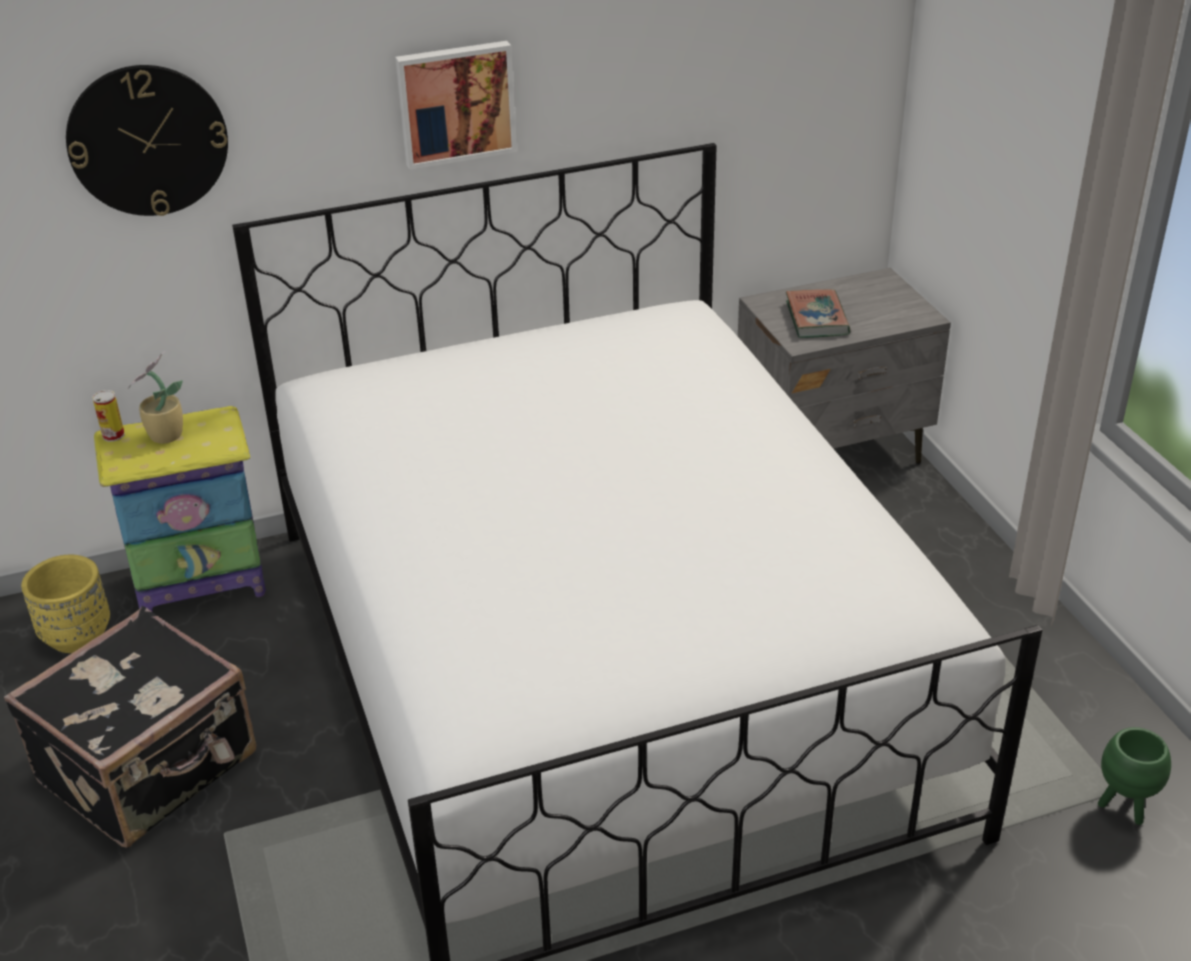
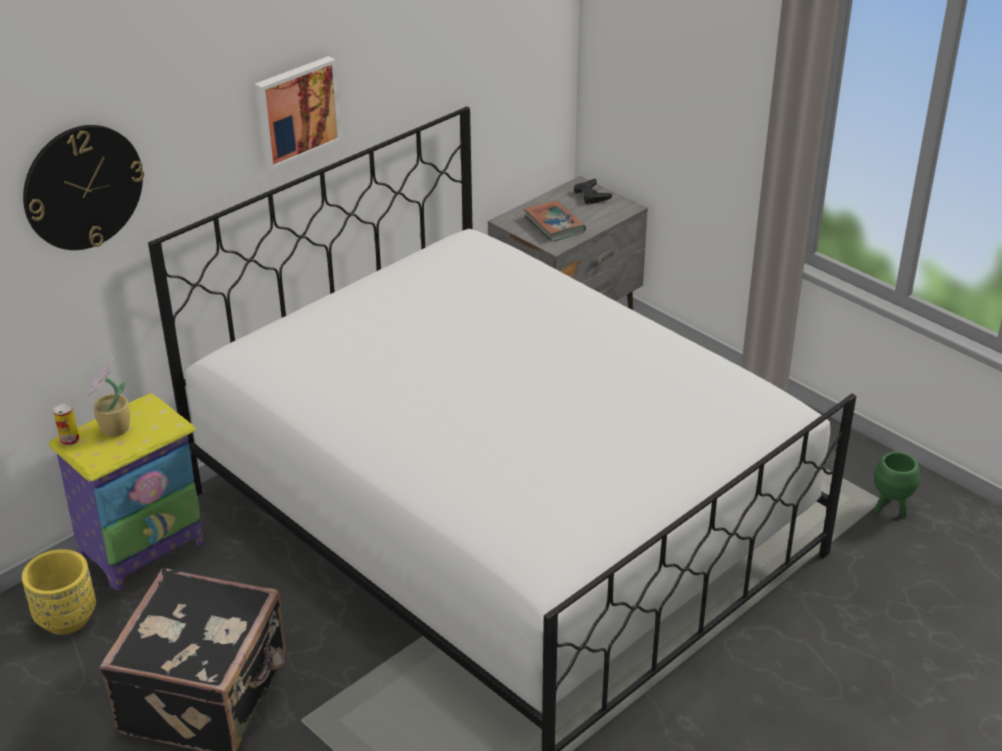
camera: 25 degrees left, 0 degrees up
(888, 293) = (591, 195): none -> black game controller

